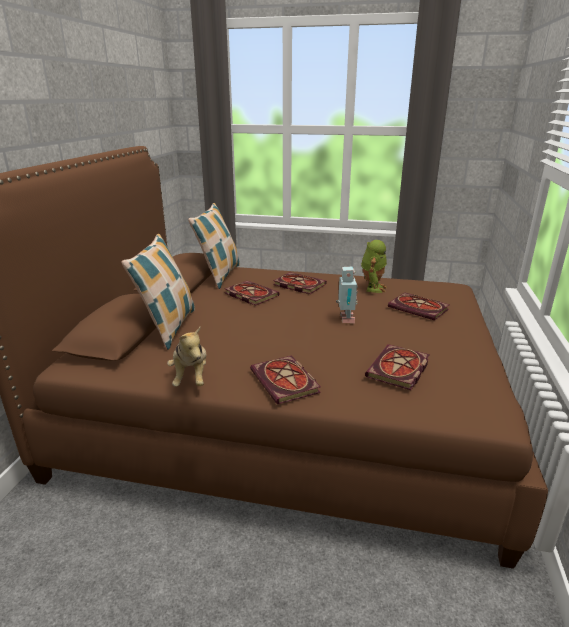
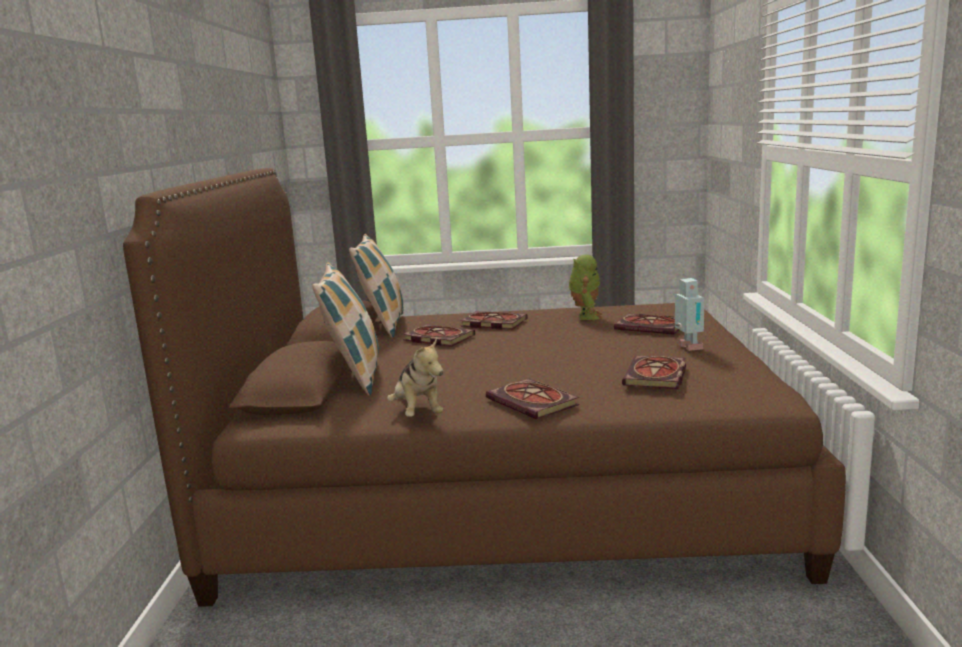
camera: 10 degrees left, 10 degrees down
(345, 320) = (570, 346): toy robot -> toy robot (688, 348)

